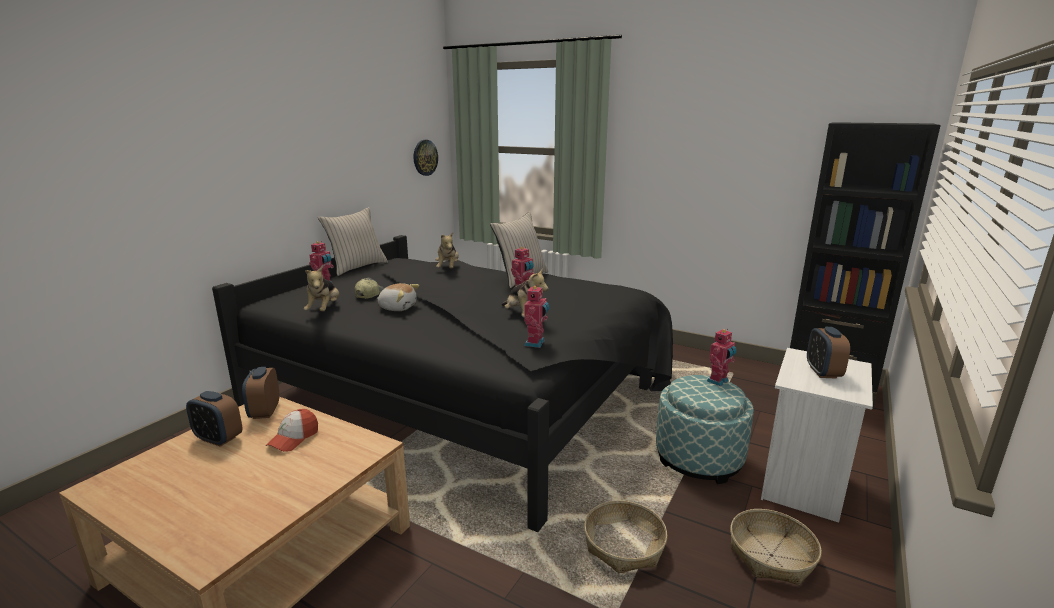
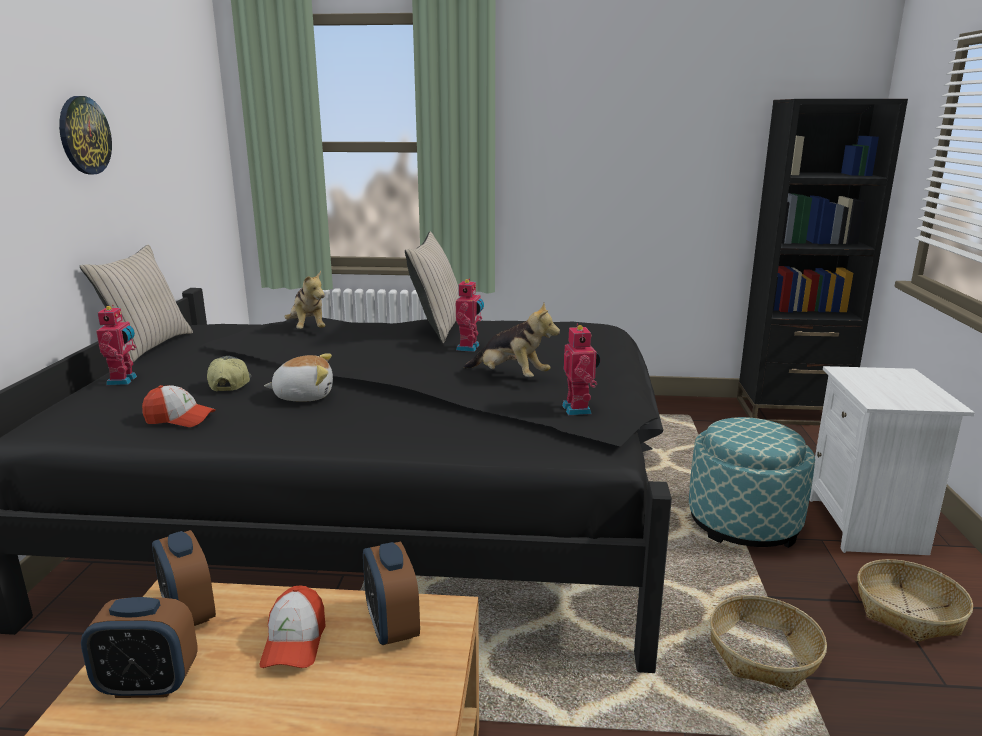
camera: 25 degrees left, 0 degrees up
(324, 310) = (179, 419): plush toy -> cap
(425, 157) = (203, 162): wall clock -> wall clock (84, 135)
(719, 381) = (757, 421): toy robot -> none
(823, 372) = (889, 386): alarm clock -> alarm clock (392, 627)

